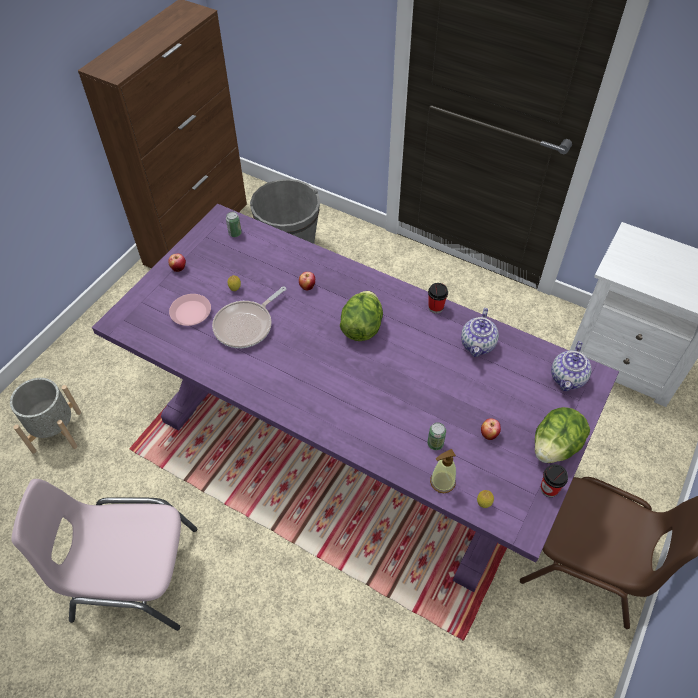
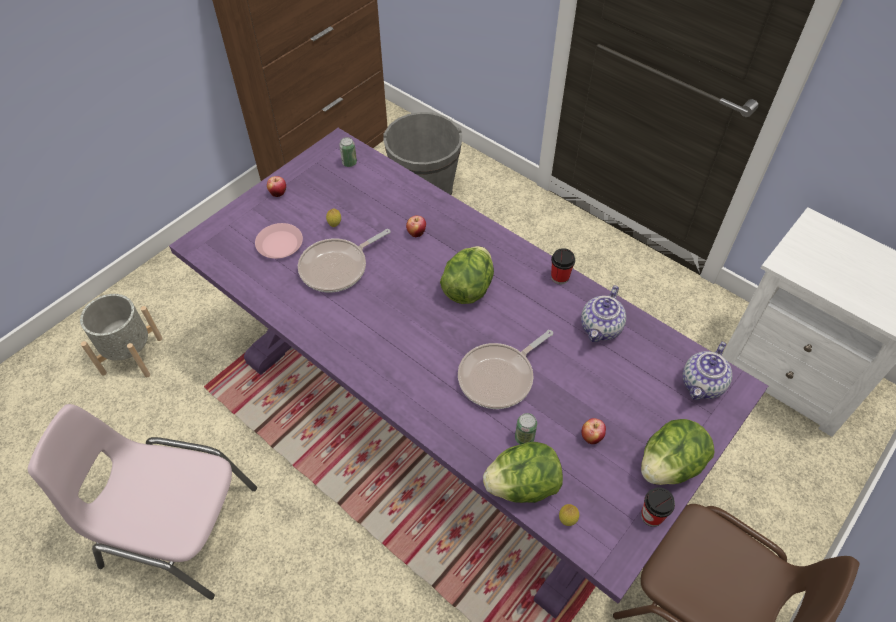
camera: 10 degrees right, 0 degrees up
(404, 397) = (499, 377): none -> frying pan
(442, 482) = (523, 485): soap dispenser -> lettuce

